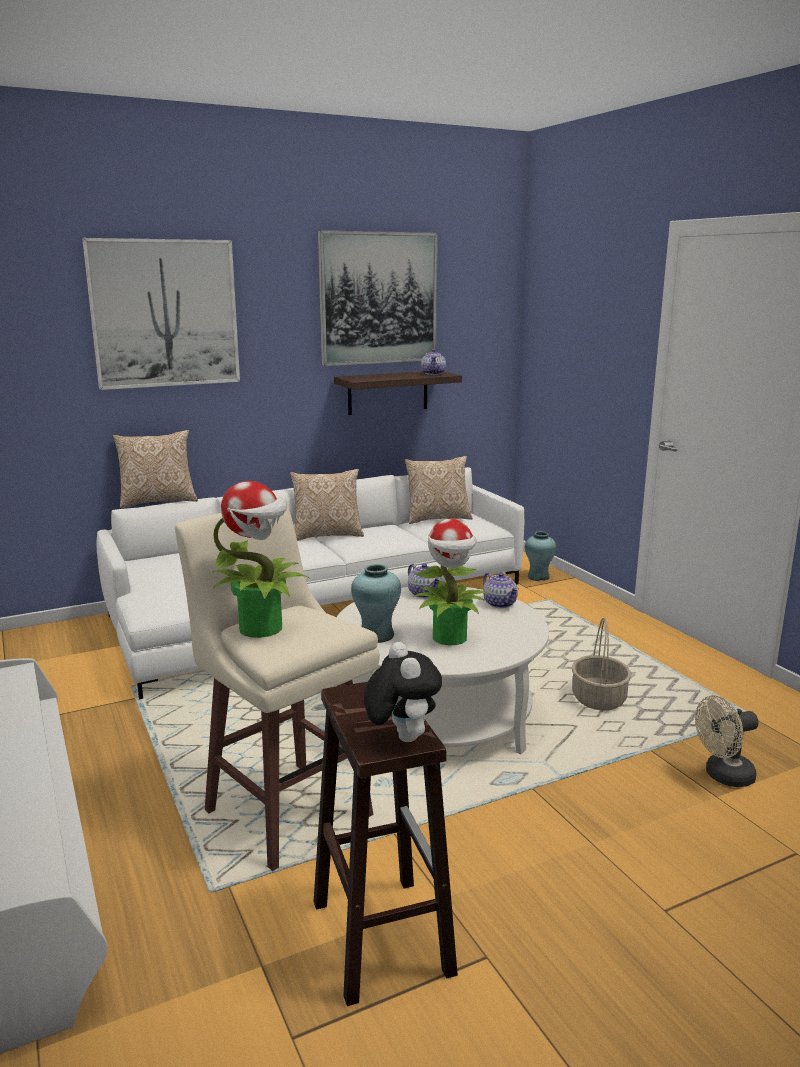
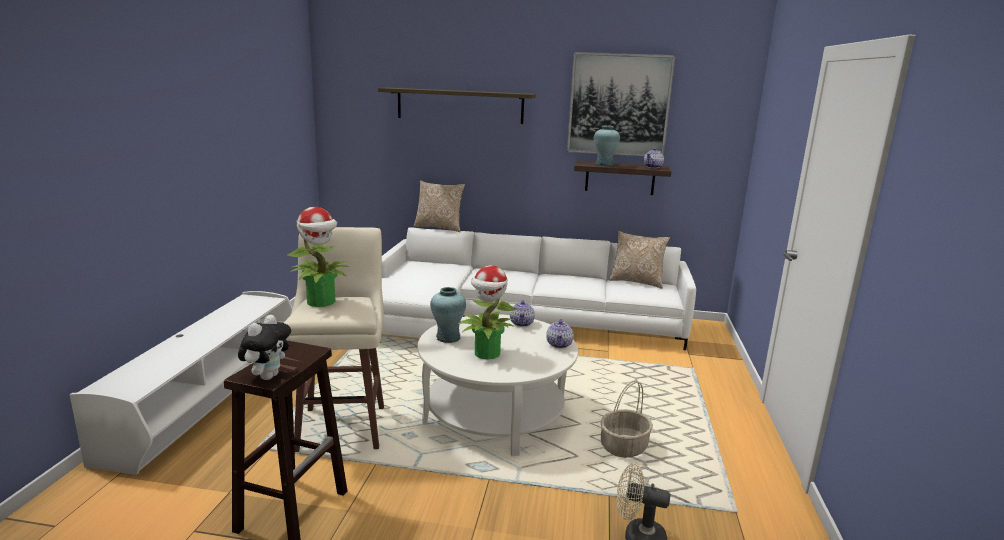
camera: 35 degrees right, 0 degrees up
(165, 314) = (460, 105): picture -> shelf
(327, 535) = (543, 274): pillow -> none
(538, 577) = (711, 350): turquoise vase -> turquoise vase (604, 165)

